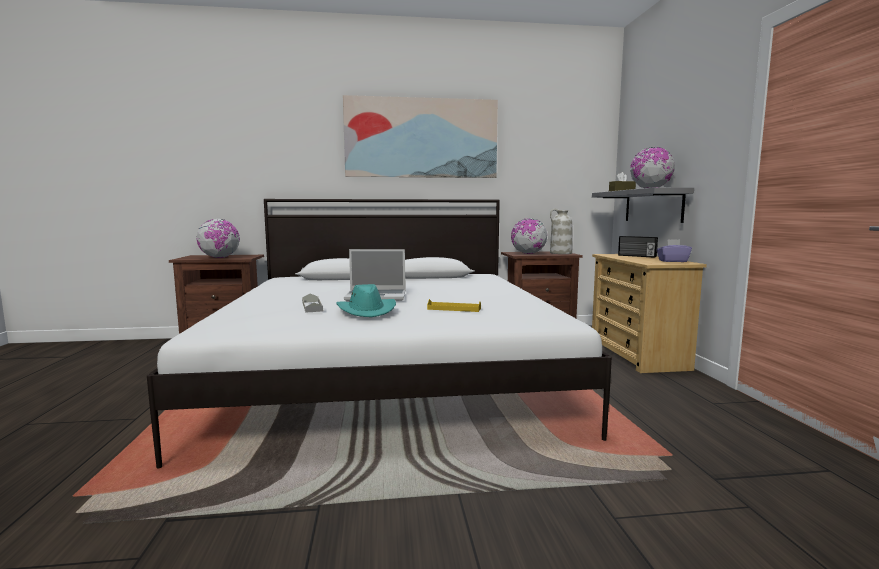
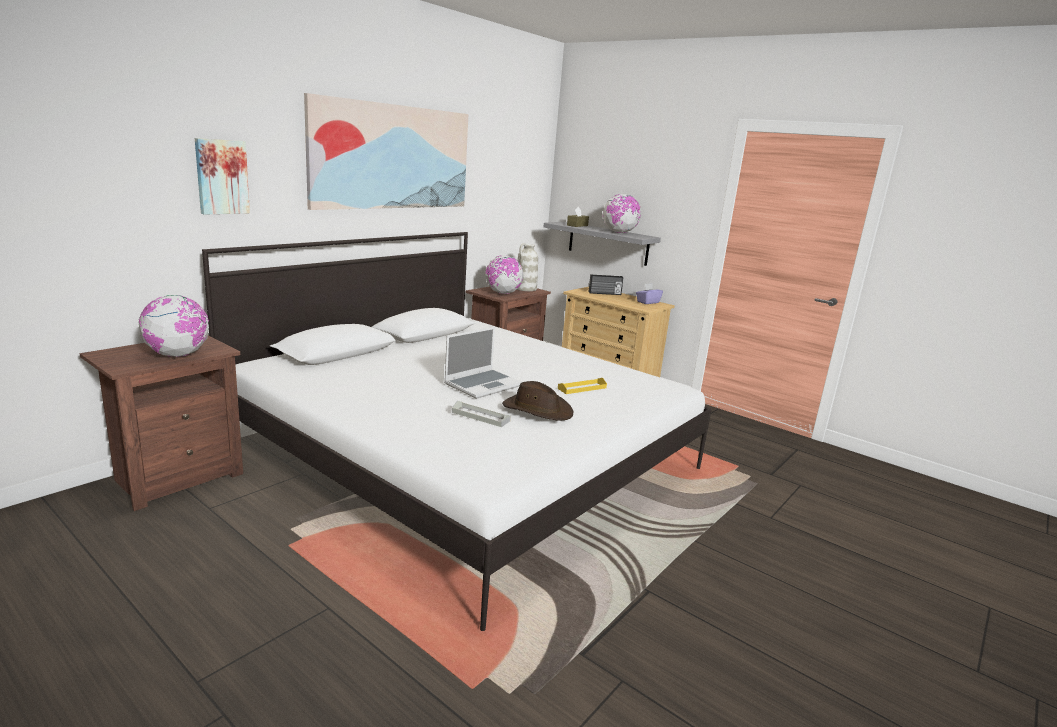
camera: 45 degrees left, 10 degrees up
(282, 153) = (221, 176): none -> picture
(367, 311) = (537, 410): turquoise hat -> brown hat

